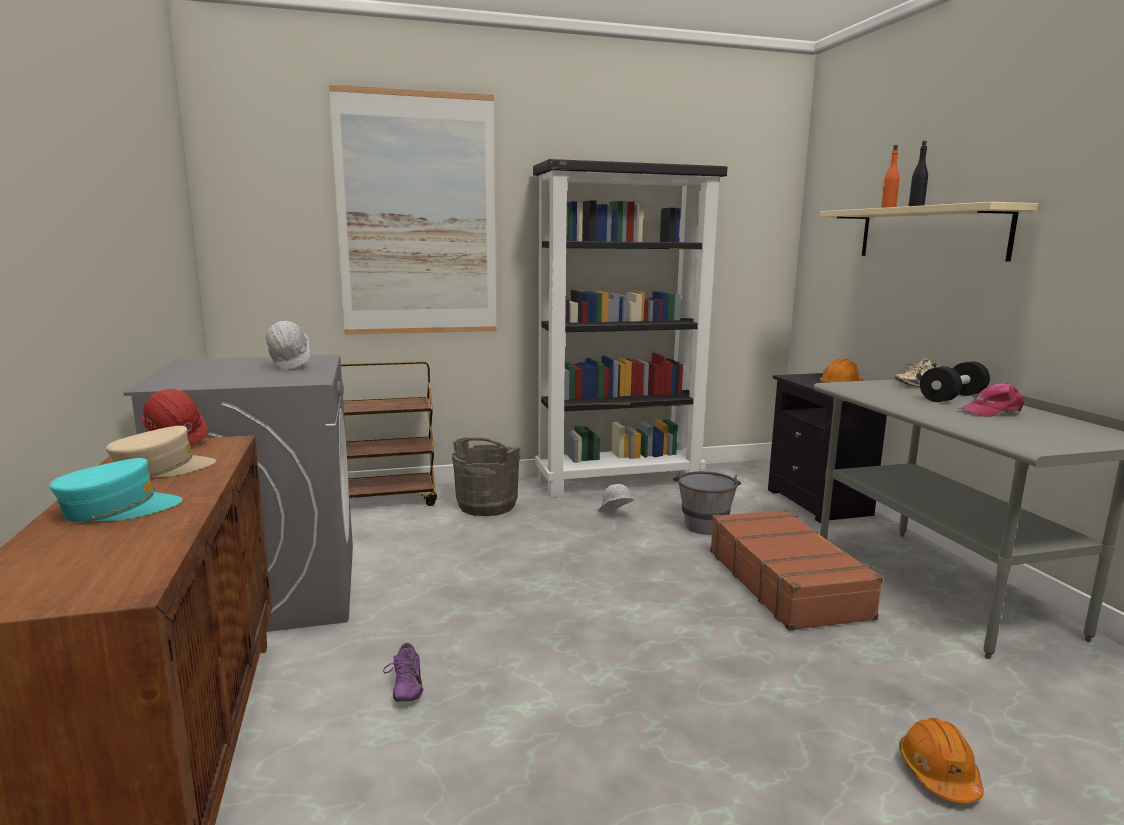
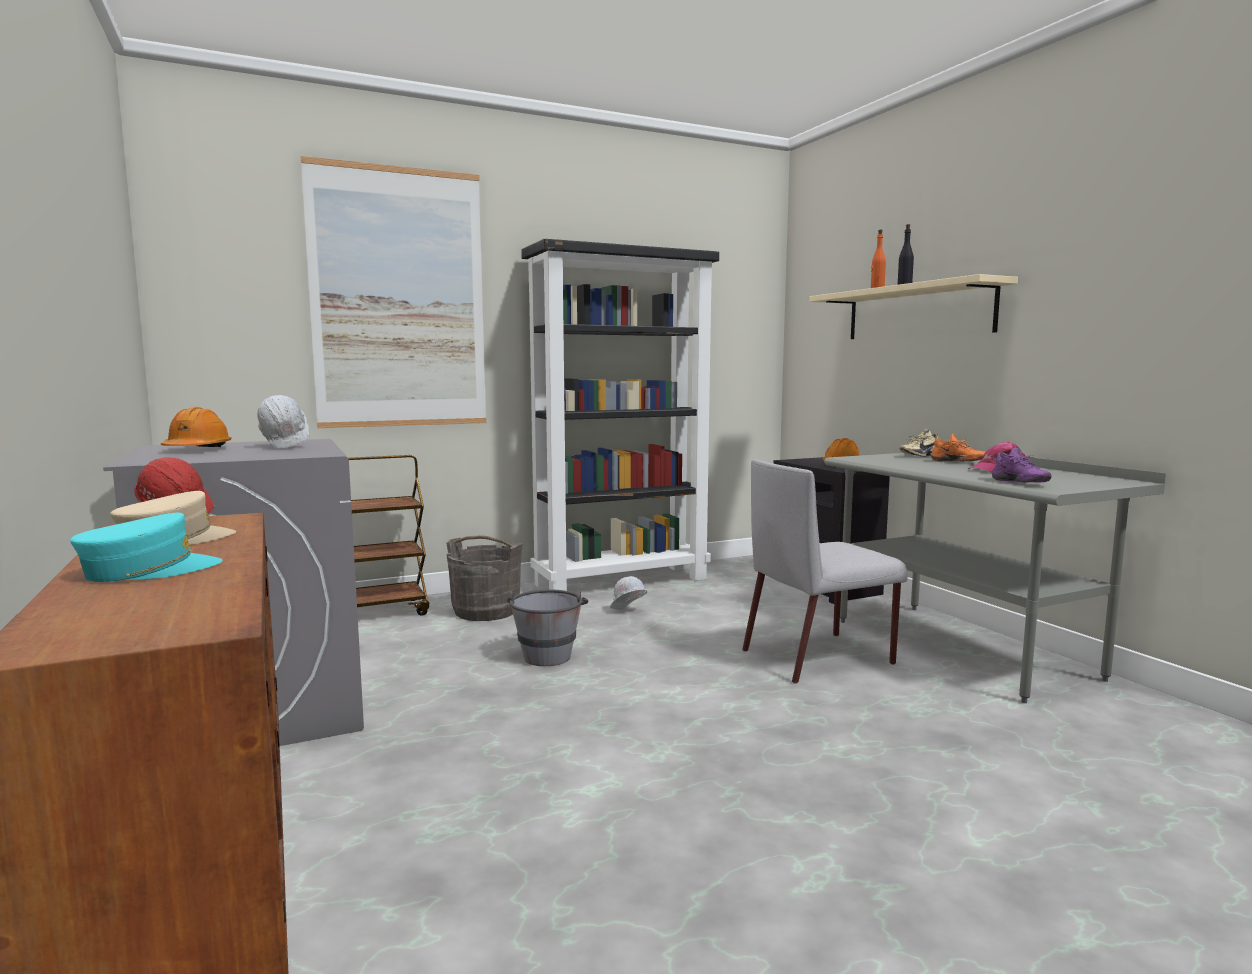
camera: 10 degrees left, 5 degrees down
(404, 688) = (450, 785): purple shoe -> purple shoe (1018, 483)
(704, 523) = (721, 612): grey bucket -> grey bucket (547, 653)
(786, 583) = (819, 657): brown suitcase -> grey chair
(938, 773) = (1012, 800): orange hard hat -> orange hard hat (197, 450)
(952, 398) = (957, 462): black dumbbell -> orange shoe

